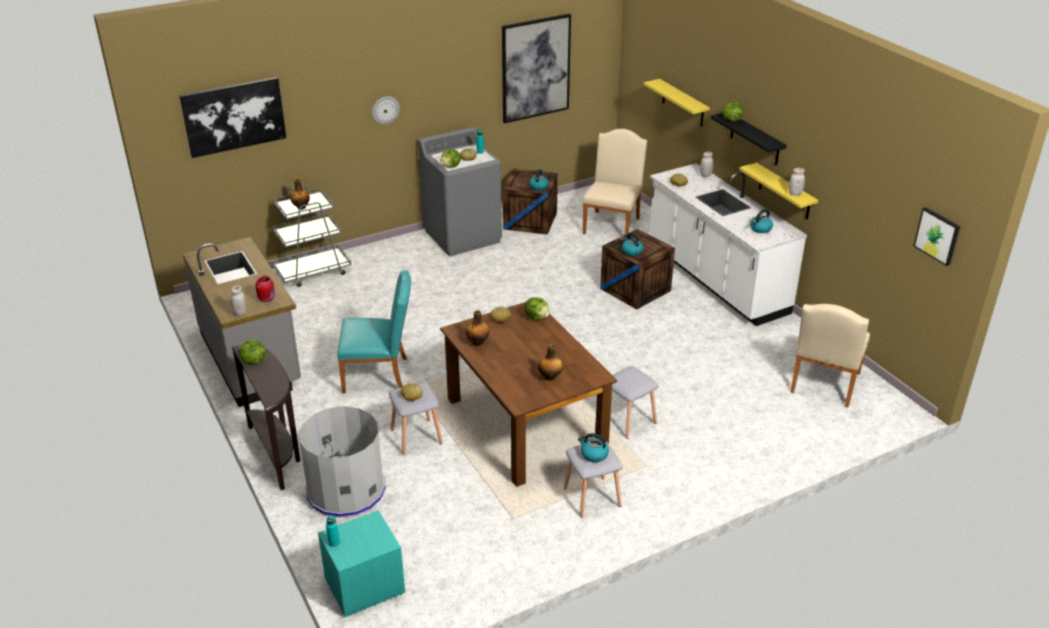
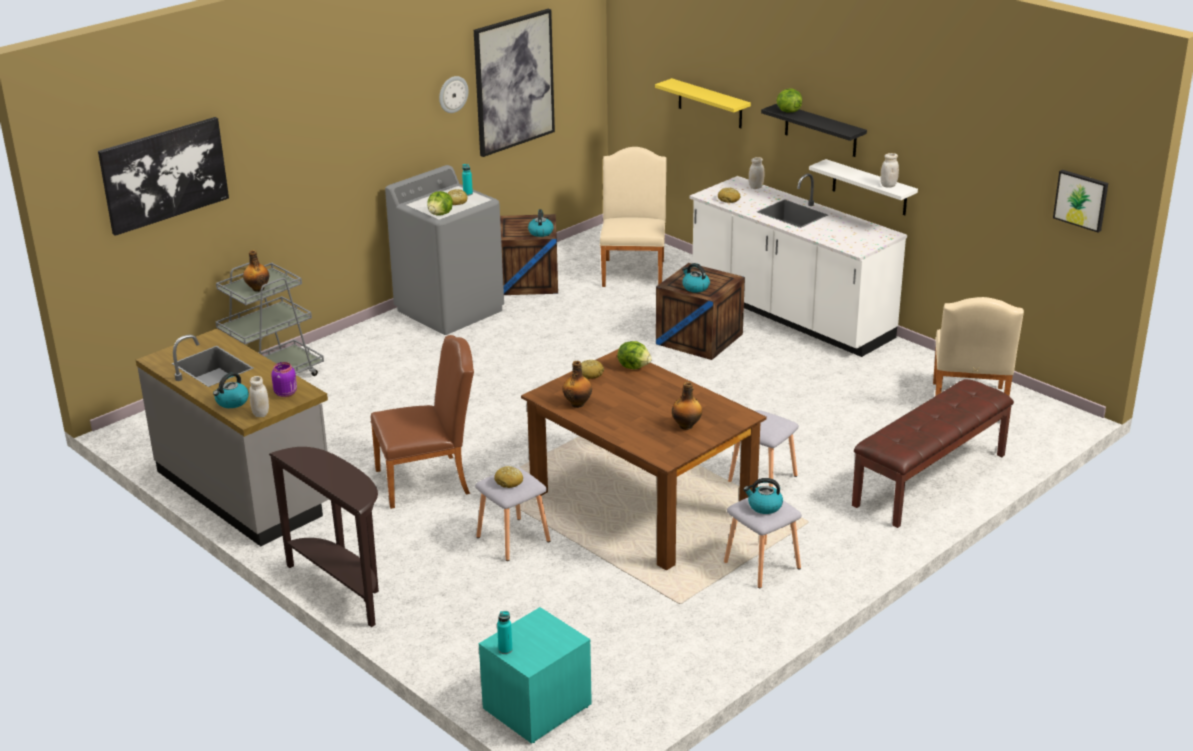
camera: 15 degrees left, 5 degrees down
(253, 361) = (309, 464): lettuce -> none
(267, 299) = (286, 393): red jar -> purple jar
(346, 490) = (456, 612): grey trash can -> none
(380, 375) = (429, 480): turquoise chair -> brown chair
(385, 110) = (344, 151): wall clock -> wall clock (453, 94)
(760, 229) = (851, 235): kettle -> kettle (232, 402)
(762, 447) = (930, 480): none -> brown bench
(784, 192) = (869, 188): yellow shelf -> white shelf

